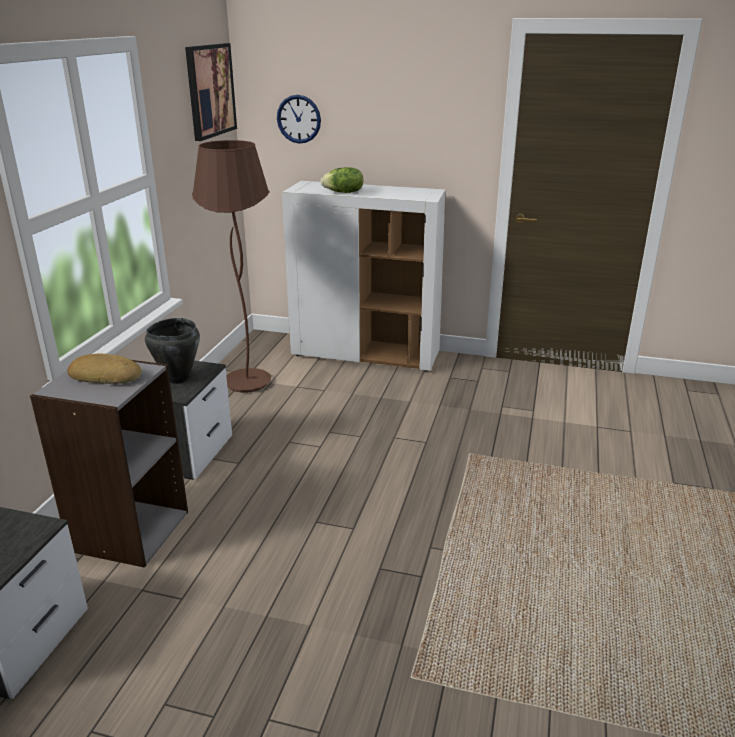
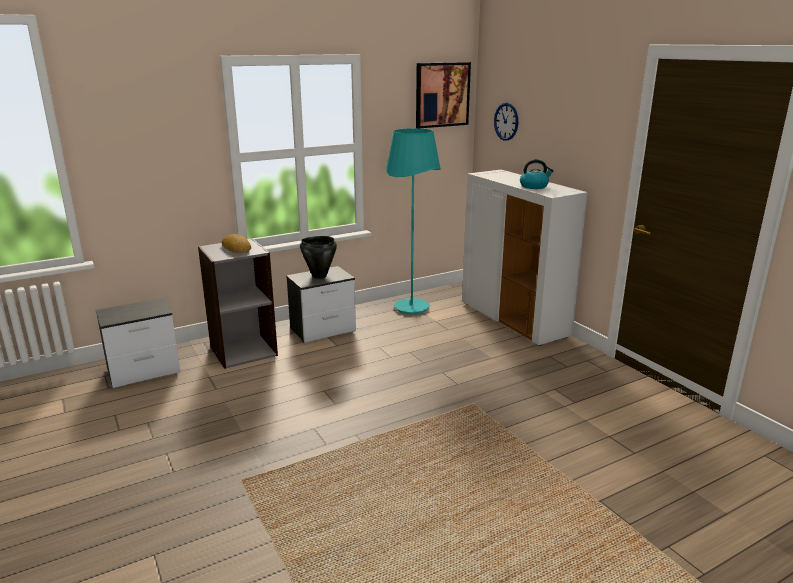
camera: 45 degrees right, 5 degrees down
(247, 382) = (411, 308): brown floor lamp -> turquoise floor lamp
(344, 192) = (504, 180): lettuce -> none
(389, 193) = (534, 186): none -> kettle

